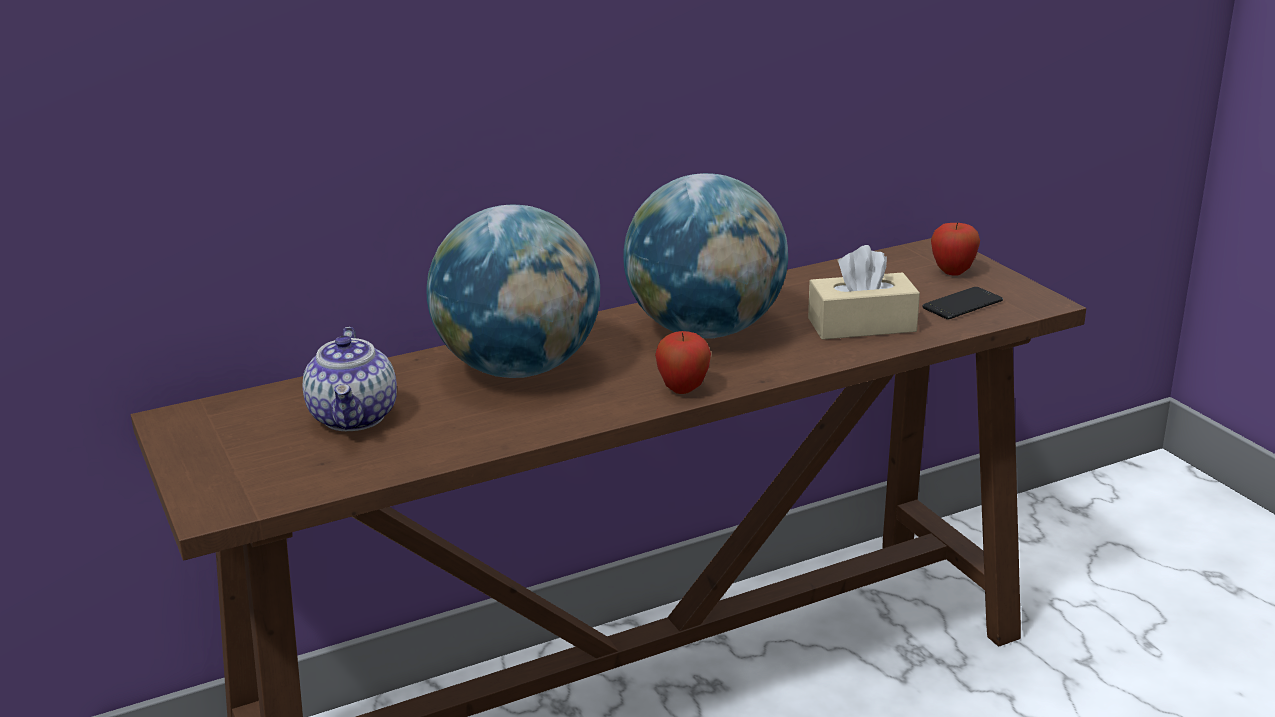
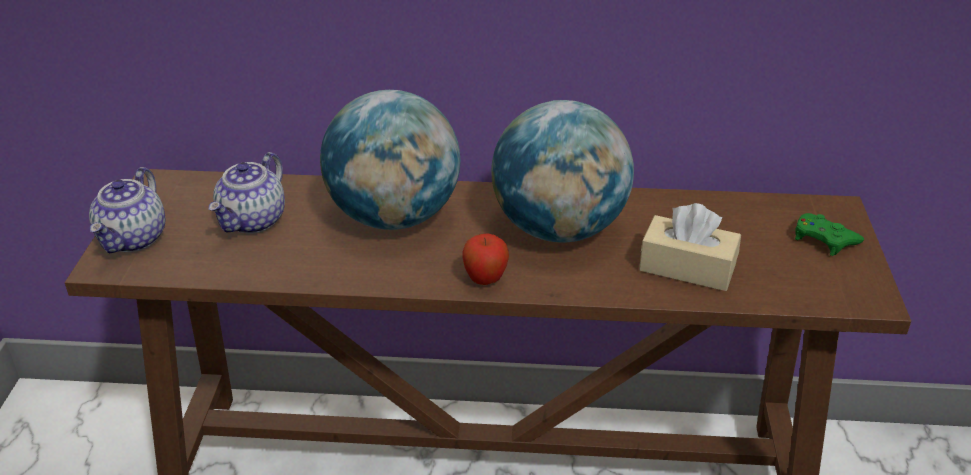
camera: 30 degrees right, 10 degrees up
(220, 476) = (134, 239): none -> teapot
(952, 272) = (824, 239): apple -> green game controller
(962, 304) = (796, 277): phone -> none

